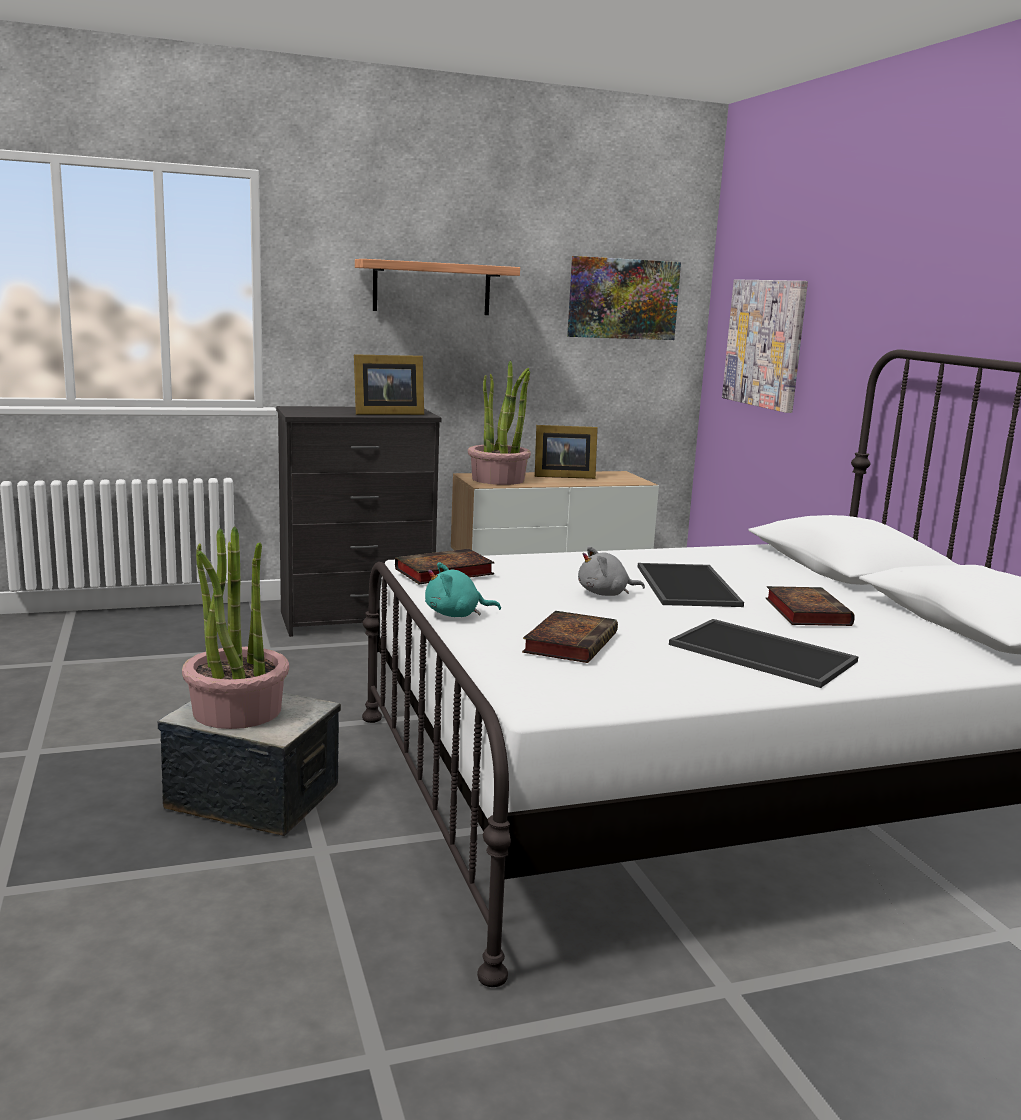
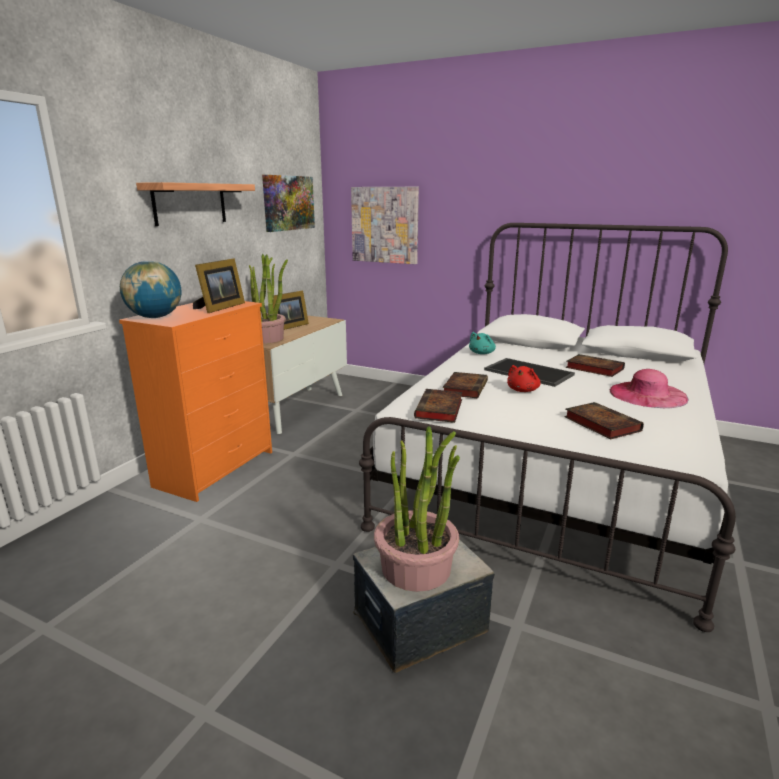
camera: 45 degrees left, 5 degrees up
(305, 409) = (155, 317): none -> globe
(358, 620) = (216, 468): black dresser -> orange dresser
(456, 615) = (522, 432): turquoise plush toy -> turquoise plush toy (482, 353)
(545, 571) = (465, 388): none -> book
(606, 594) = (523, 390): grey plush toy -> red plush toy
(764, 653) = (647, 394): tray -> pink hat

